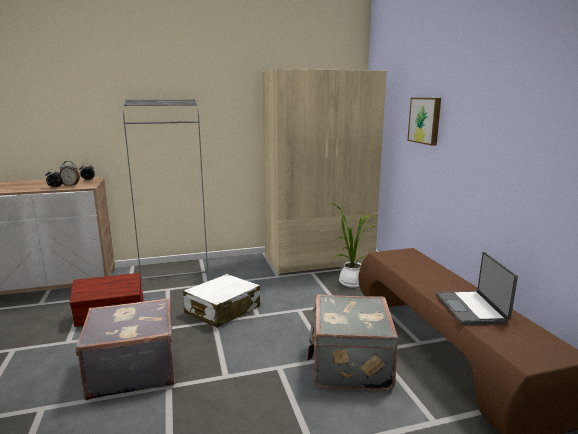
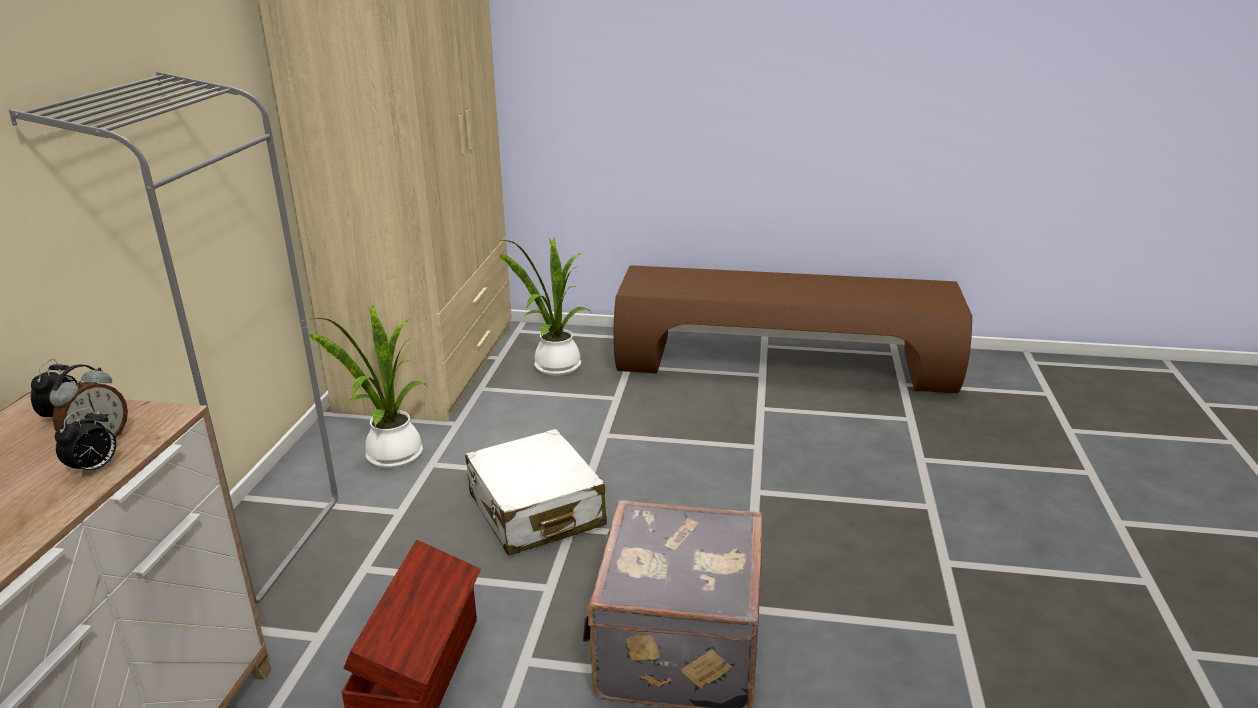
camera: 65 degrees left, 10 degrees up
(242, 272) = (390, 457): none -> potted plant
(349, 364) = (781, 436): grey suitcase -> none
(425, 120) = (602, 53): picture -> none
(472, 308) = (835, 292): laptop -> none

